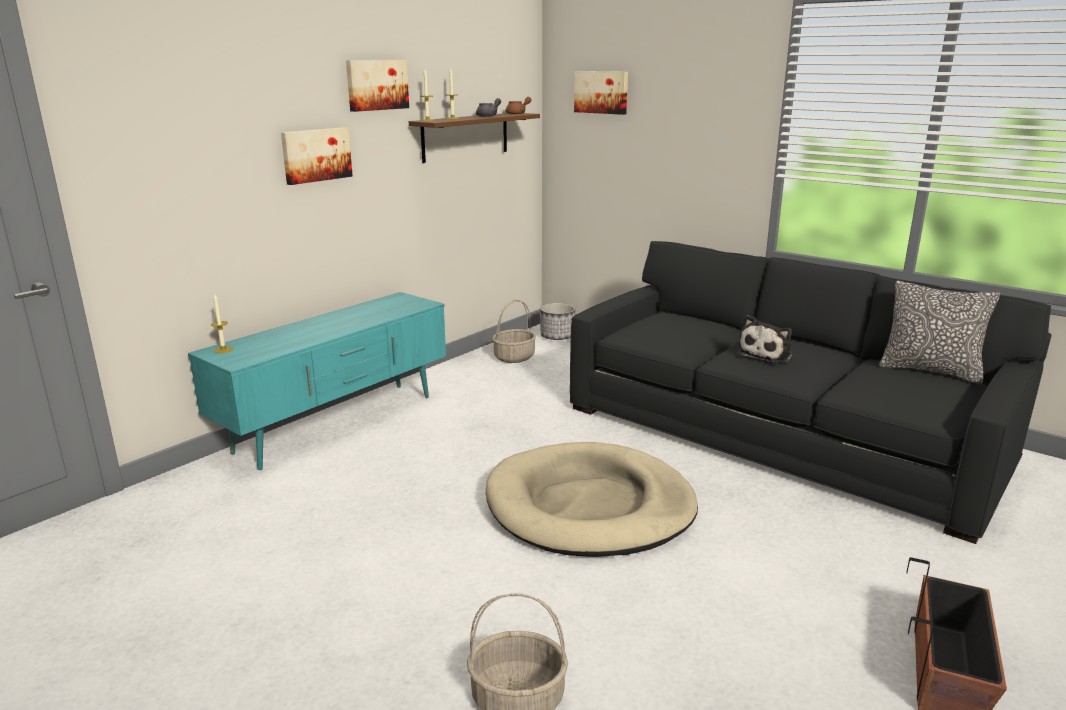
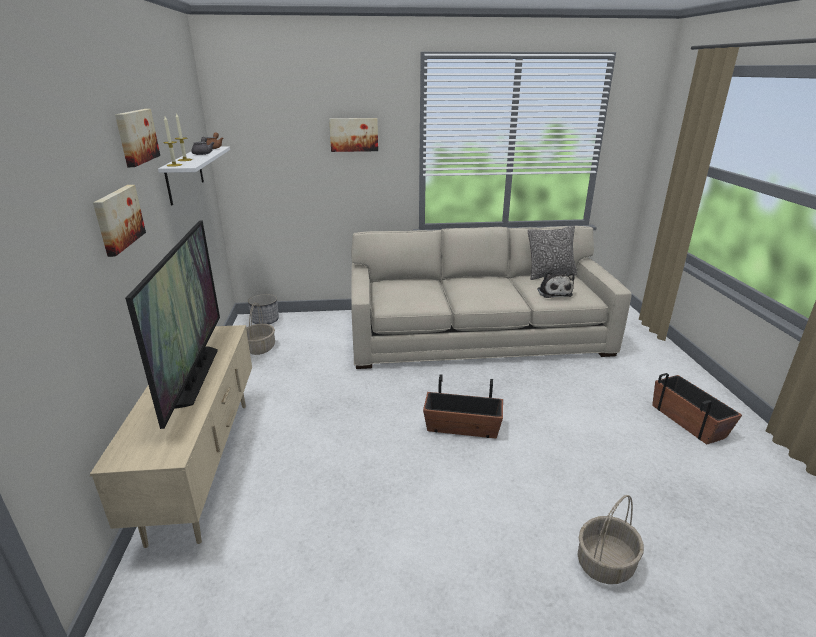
camera: 45 degrees left, 5 degrees up
(223, 349) = (127, 450): candle -> none
(338, 424) = (204, 465): turquoise tv stand -> beige tv stand
(340, 324) = (195, 376): none -> television
(465, 136) = (184, 174): brown shelf -> white shelf
(590, 506) = (462, 427): beige dog bed -> planter
(601, 92) = (270, 124): picture -> picture (354, 134)
(766, 354) = (478, 291): plush toy -> plush toy (553, 292)
(779, 434) = (477, 336): black sofa -> beige sofa

